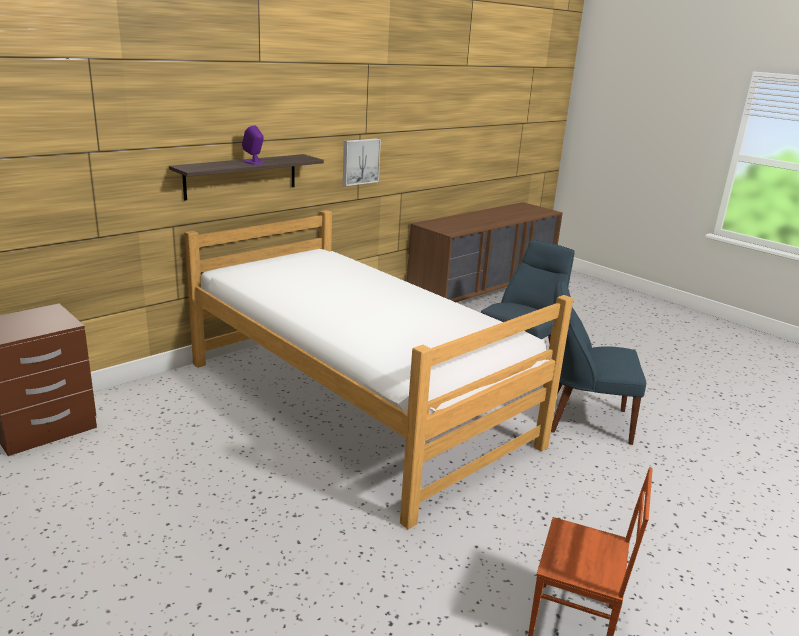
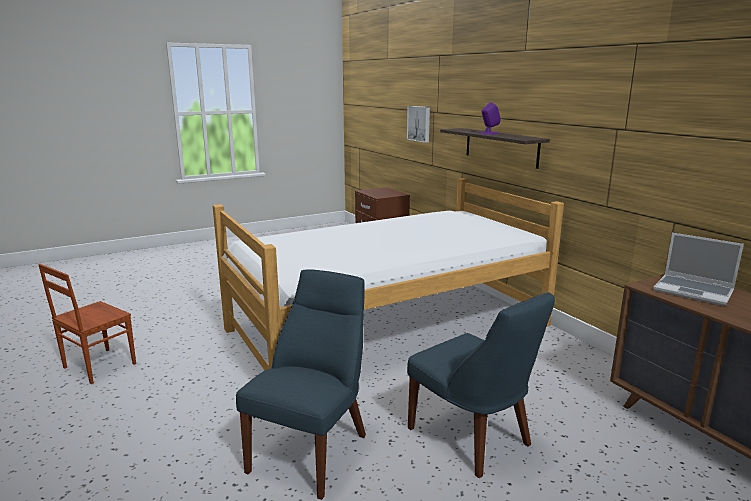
camera: 105 degrees right, 5 degrees down
(360, 161) = (610, 161): picture -> picture (419, 123)
(451, 225) = (694, 291): none -> laptop

